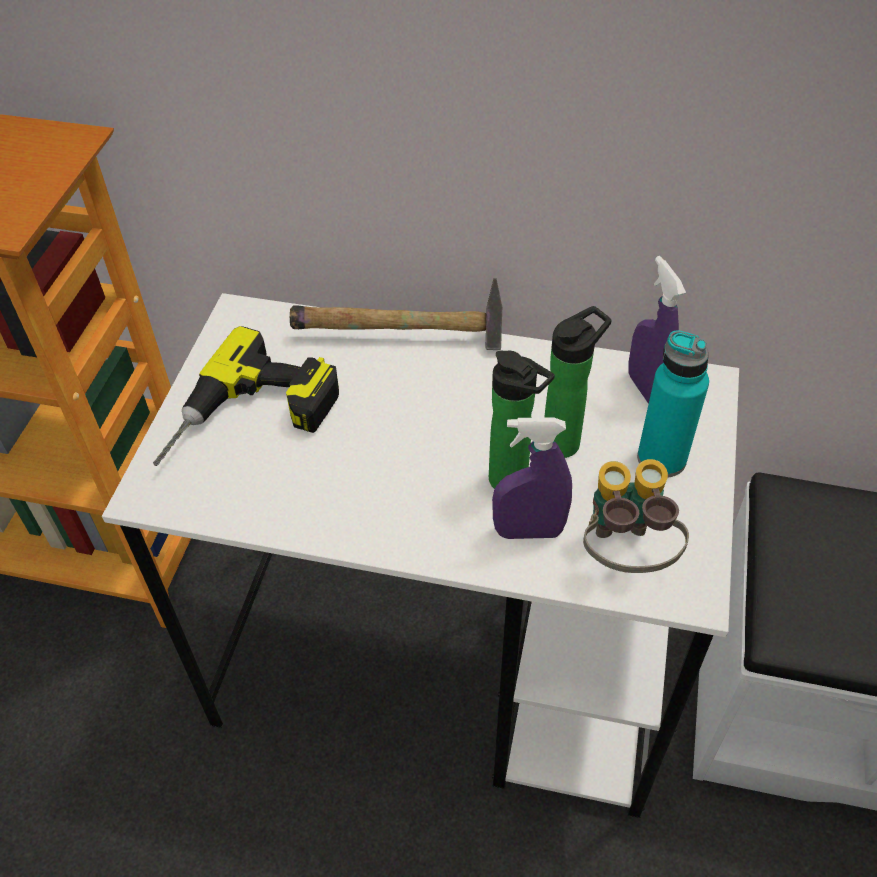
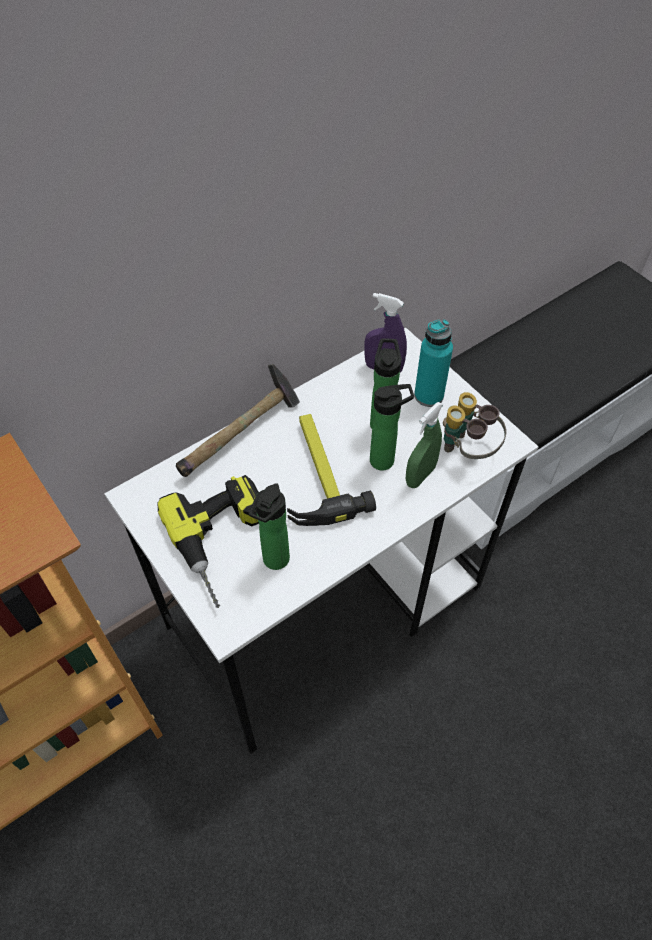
camera: 50 degrees left, 5 degrees up
(265, 477) = (274, 562): none -> bottle
(423, 432) = (316, 473): none -> hammer
(528, 531) = (420, 475): purple spray bottle -> green spray bottle

